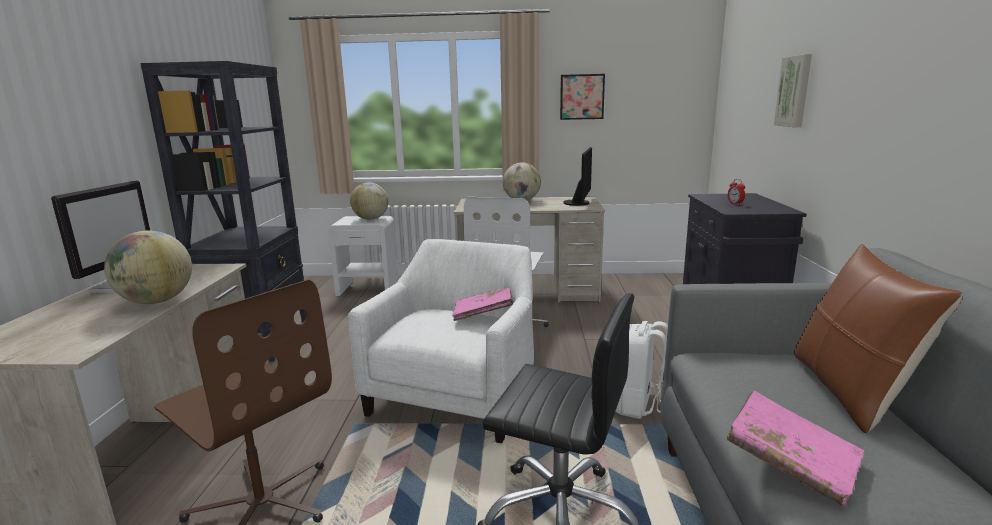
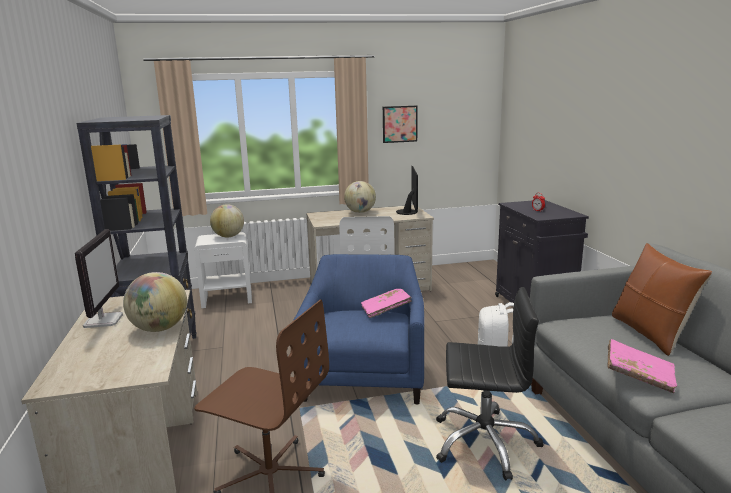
camera: 15 degrees left, 0 degrees up
(457, 395) = (364, 376): white armchair -> blue armchair
(795, 91) = (571, 129): picture -> none

